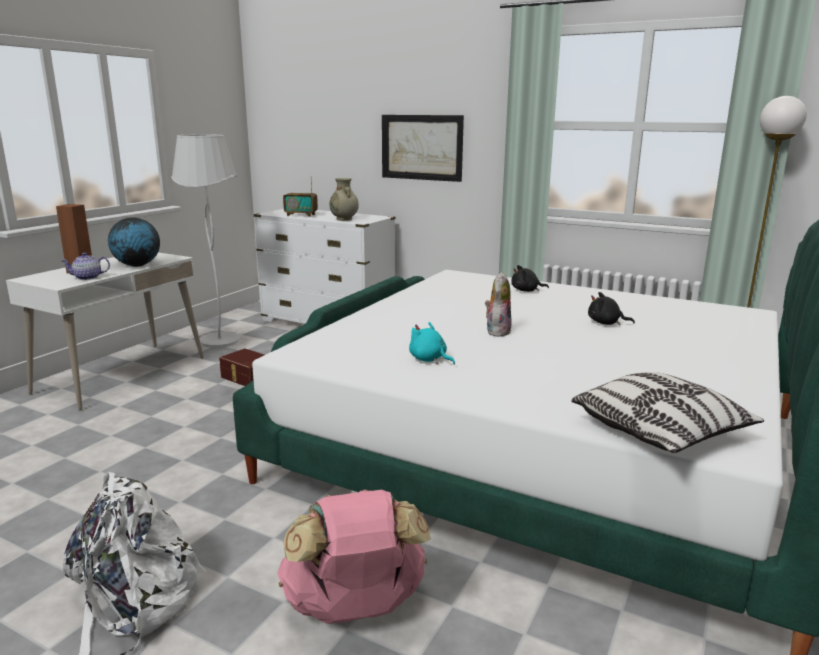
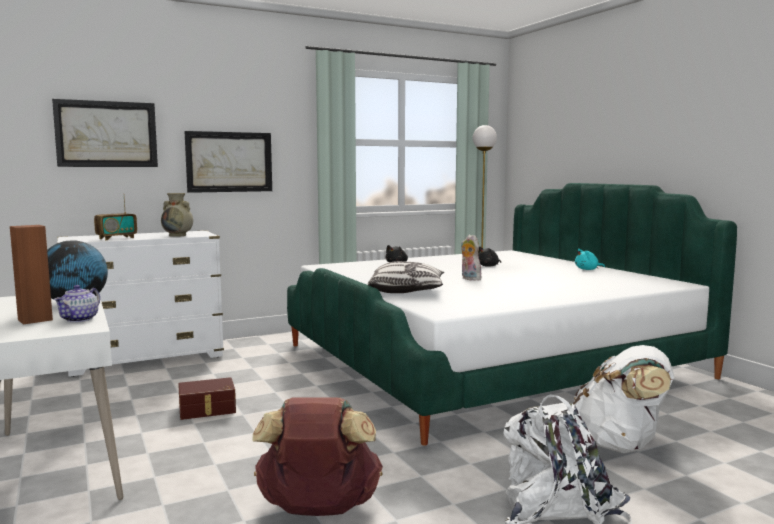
camera: 55 degrees left, 10 degrees down
(91, 478) = (318, 510): none -> brown backpack
(219, 341) = (77, 404): white floor lamp -> none
(325, 119) = (106, 134): none -> picture
(355, 608) = (620, 445): pink backpack -> white backpack
(429, 359) = (501, 294): turquoise plush toy -> turquoise plush toy (588, 269)
(660, 432) = (650, 286): pillow -> pillow (407, 291)

